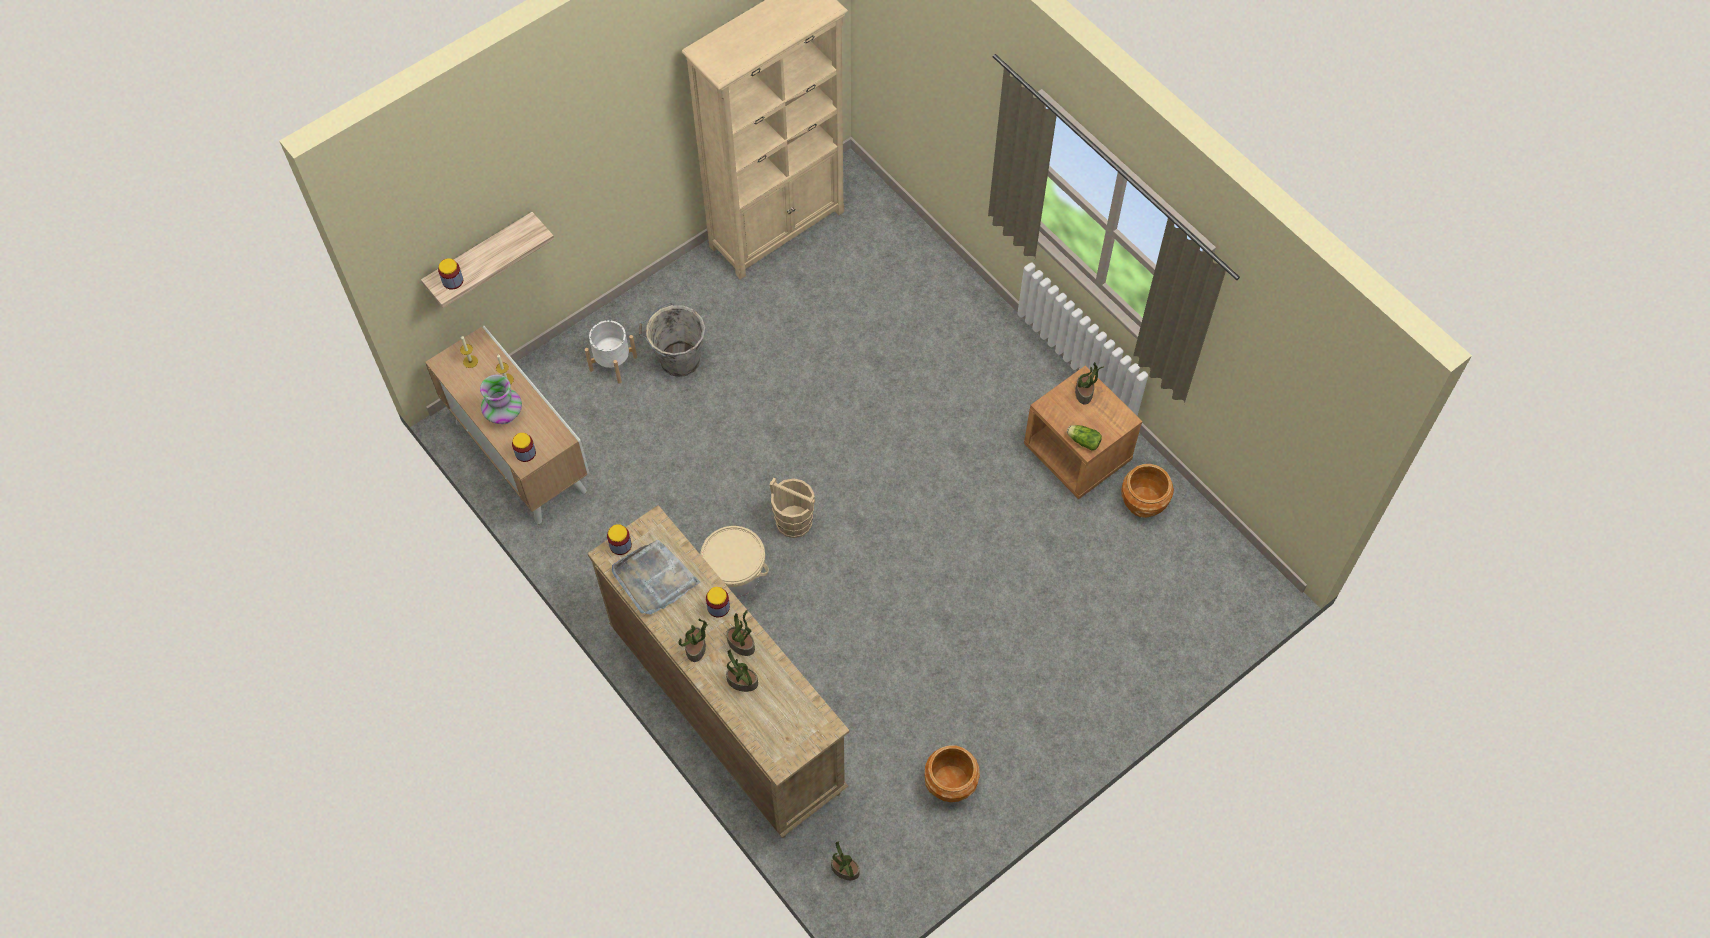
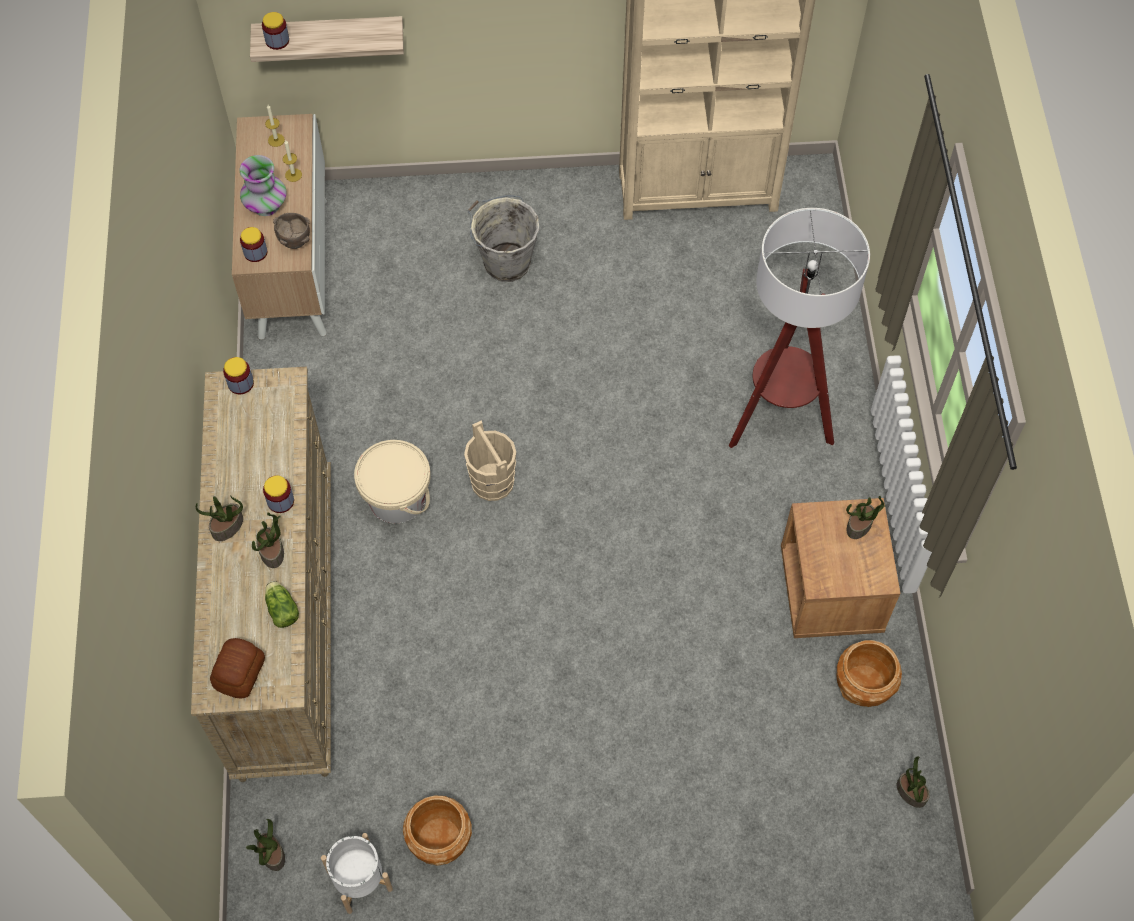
camera: 35 degrees right, 0 degrees up
(550, 428) = (296, 242): none -> brown bowl
(613, 363) = (443, 231): white planter -> white planter (360, 881)
(654, 579) = (244, 436): grey tray -> none
(742, 682) = (242, 589): potted plant -> potted plant (910, 792)
(788, 736) = (241, 673): none -> bread
(956, 358) = (778, 419): none -> floor lamp
(1082, 440) = (818, 574): lettuce -> lettuce (281, 608)

